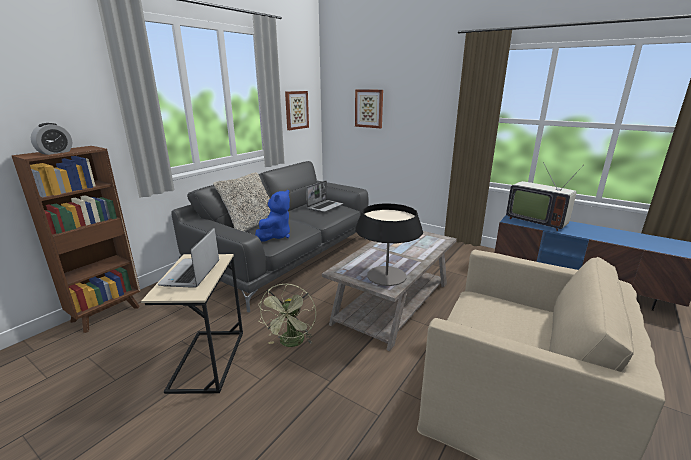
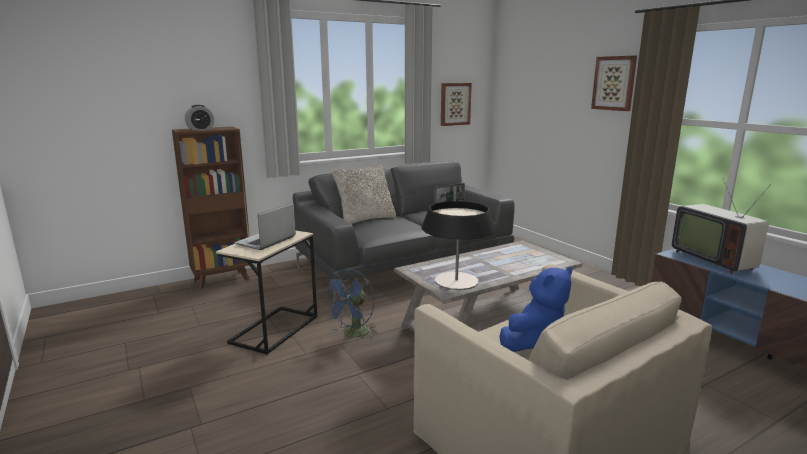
camera: 25 degrees right, 5 degrees down
(275, 236) = (380, 231): blue plush toy -> blue plush toy (534, 343)
(291, 343) = (353, 334): green fan -> blue fan
(369, 108) = (539, 104): picture -> picture (614, 83)

